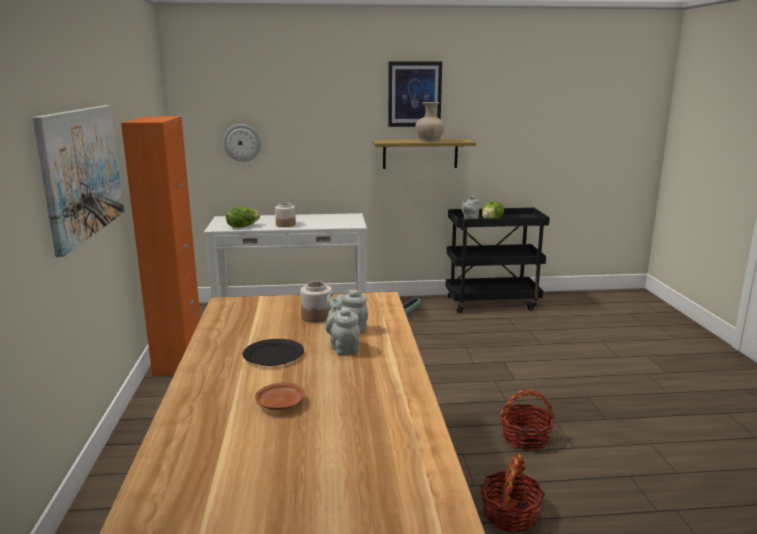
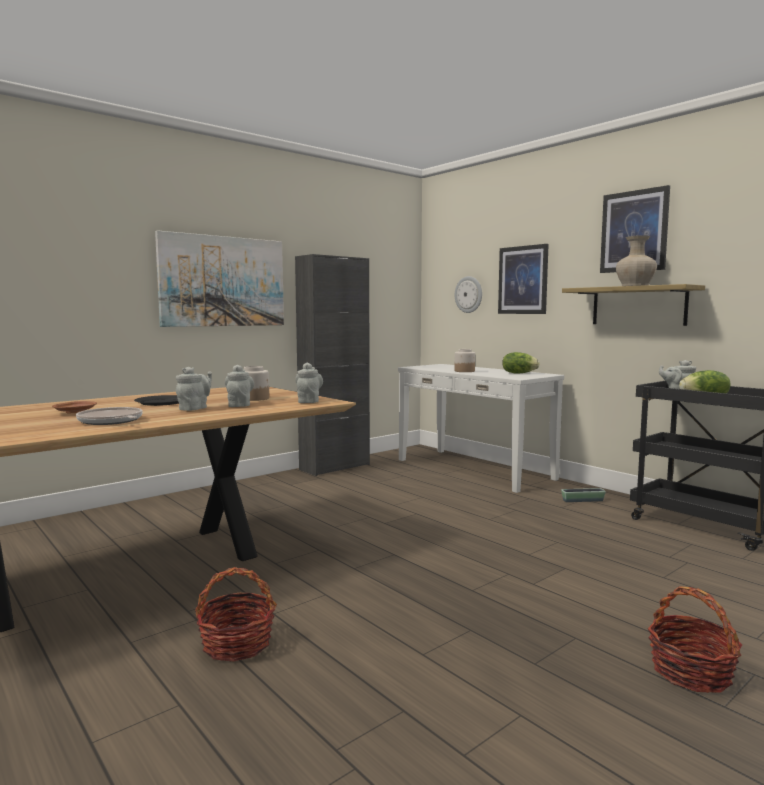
camera: 55 degrees right, 10 degrees down
(179, 358) = (335, 467): orange cabinet -> black cabinet
(242, 226) = (431, 368): lettuce -> lettuce (519, 373)
(309, 130) = (523, 280): none -> picture
(368, 303) = (309, 401): none -> grey teapot
(373, 392) = (111, 421): none -> frying pan
(525, 438) = (401, 619): basket -> basket (691, 672)

